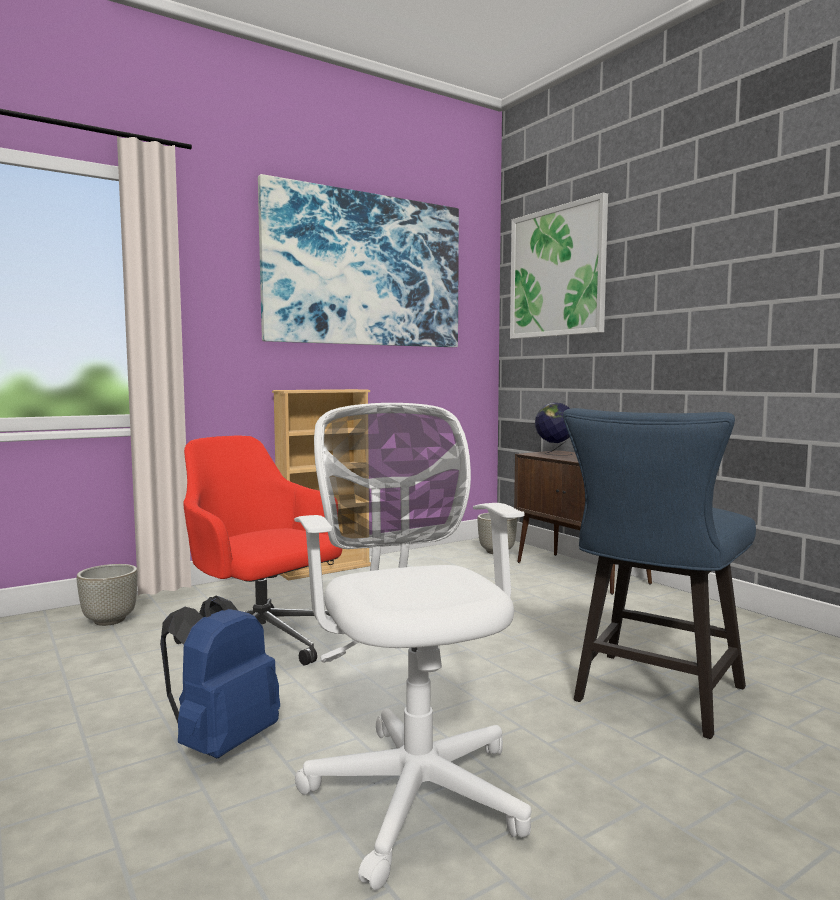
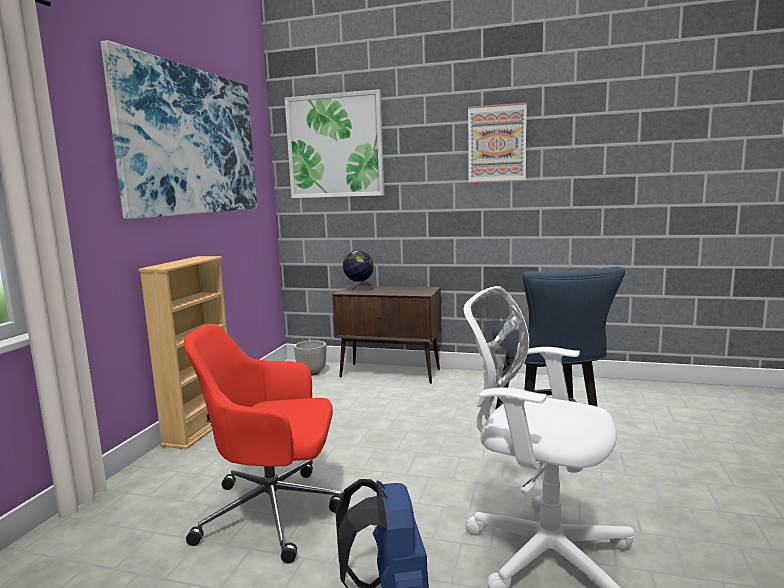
camera: 40 degrees left, 5 degrees up
(109, 621) = (69, 559): grey planter -> none
(750, 248) = (497, 144): none -> picture

